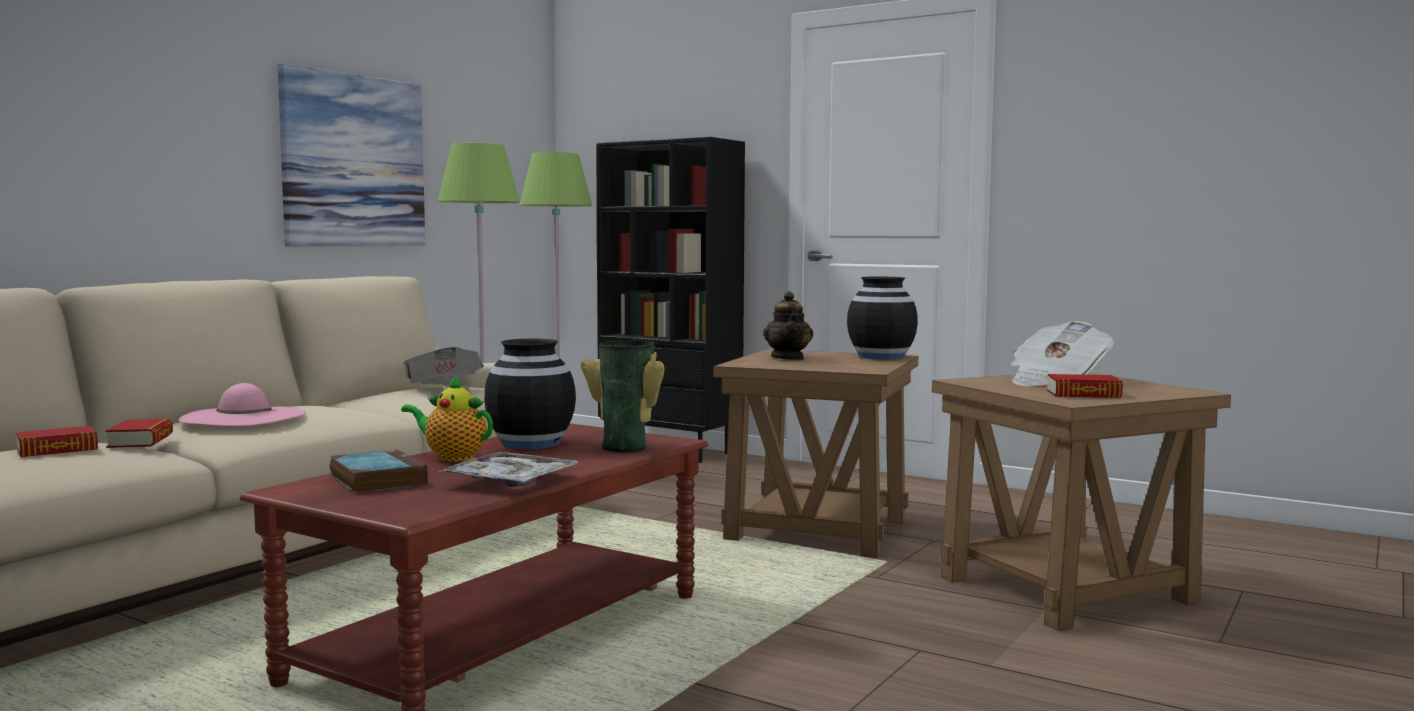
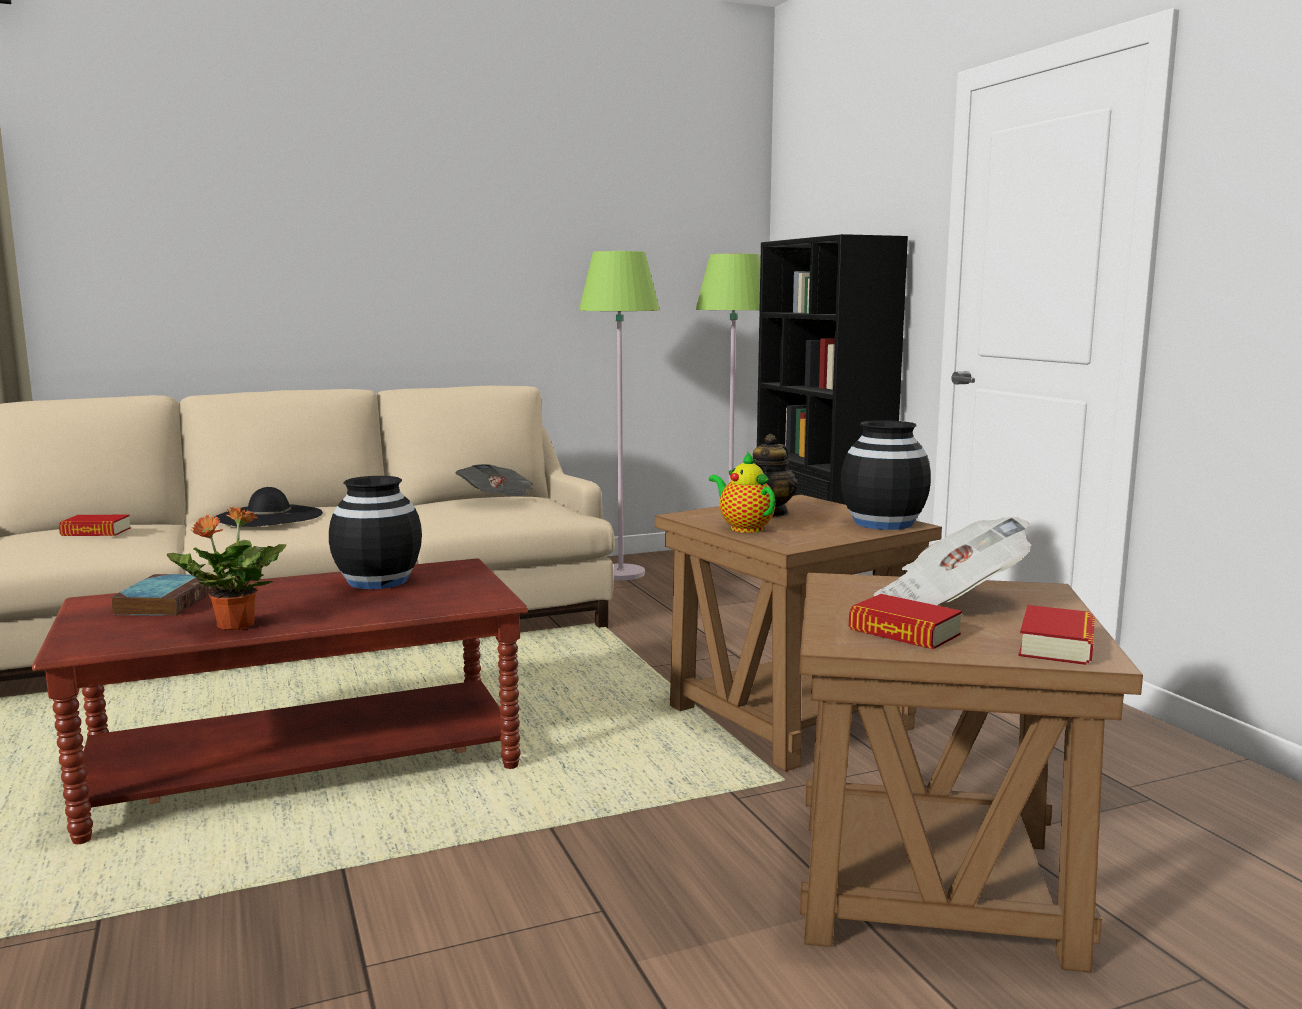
camera: 35 degrees right, 5 degrees up
(140, 441) = (163, 530): book -> book (1056, 646)
(243, 417) = (269, 516): pink hat -> black hat
(354, 161) = (509, 272): picture -> none
(452, 457) = (278, 587): teapot -> teapot (744, 528)
(511, 481) = (234, 626): tray -> potted plant
(627, 446) = (434, 601): vase -> none

